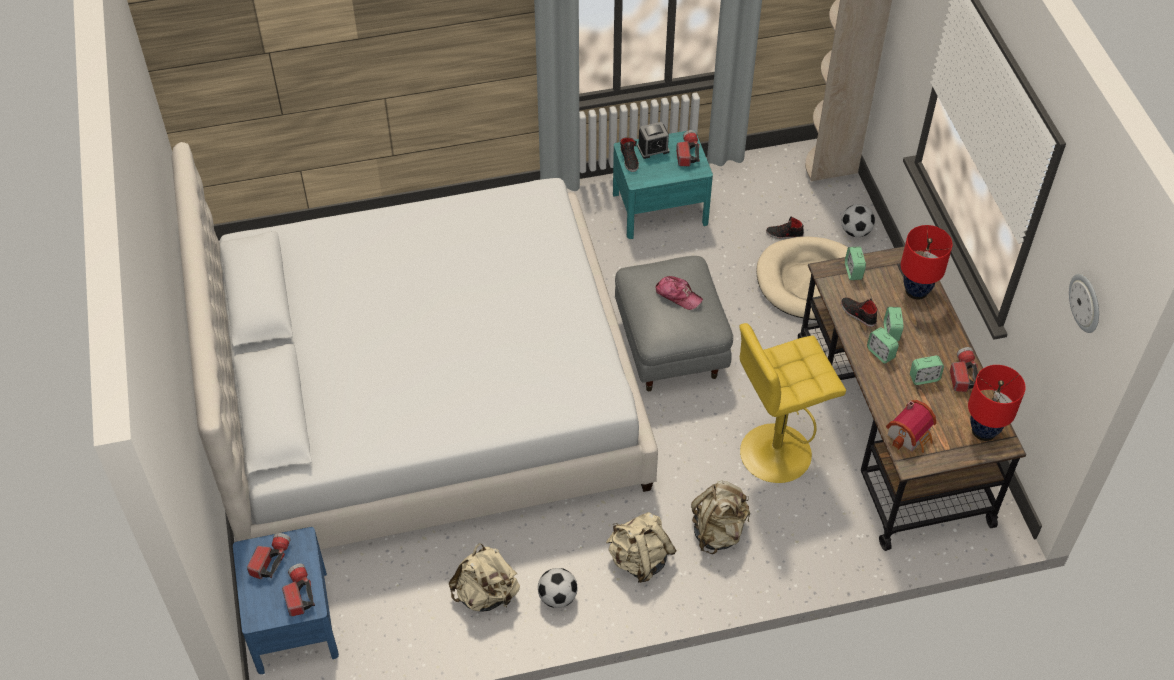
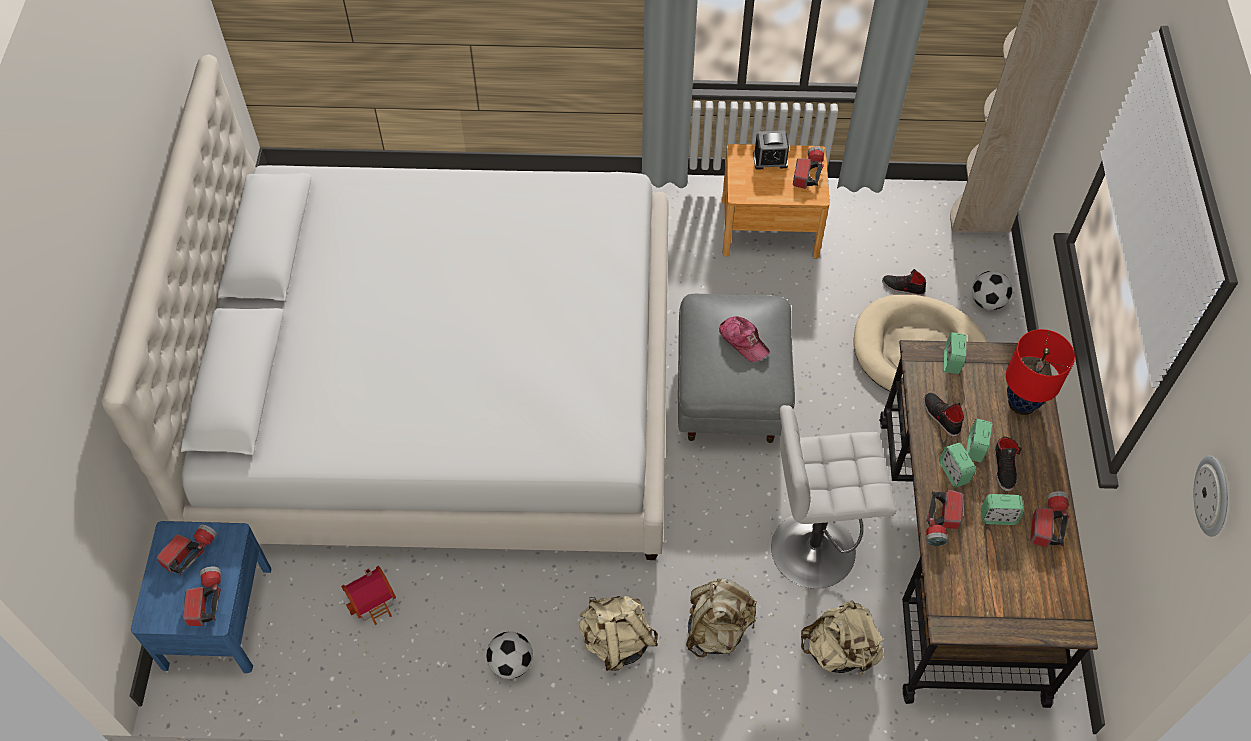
camera: 15 degrees right, 5 degrees up
(486, 594) = (434, 639): beige backpack -> beige backpack (839, 651)
(629, 159) = (739, 167): black shoe -> black shoe (1004, 468)
(660, 208) = (769, 227): turquoise nightstand -> brown nightstand
(774, 453) = (812, 549): yellow stool -> white stool
(882, 391) = (941, 522): none -> flashlight
(911, 435) = (959, 587): toy house -> toy house (374, 601)
(984, 431) = (1053, 603): red table lamp -> none

